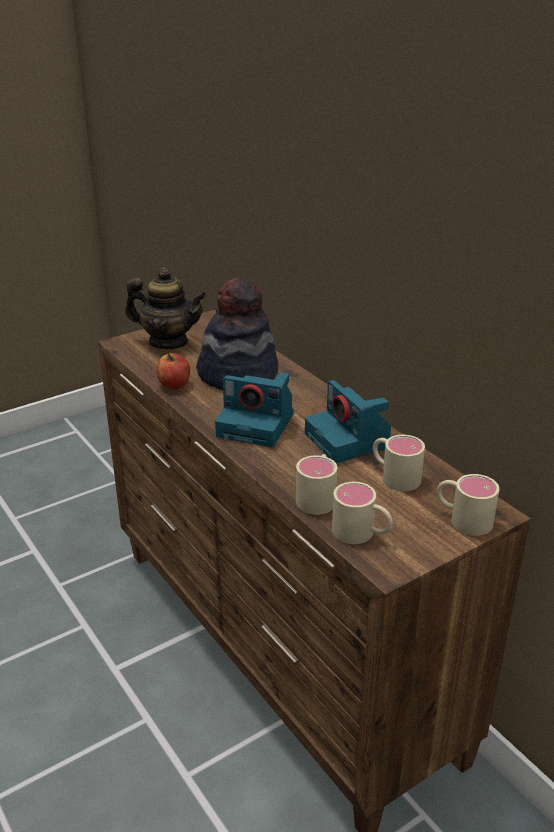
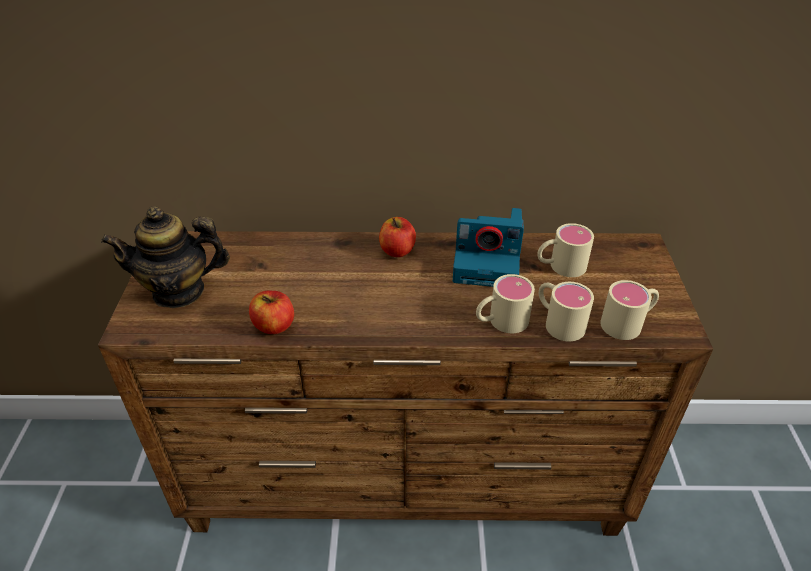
camera: 55 degrees left, 10 degrees up
(168, 342) = (179, 291): teapot -> teapot turned 150 degrees counterclockwise
(238, 375) = (307, 275): hat -> none
(257, 425) = (411, 304): camera -> none
(311, 397) = (397, 250): none -> apple
(462, 518) = (641, 262): beige mug -> beige mug (500, 321)

